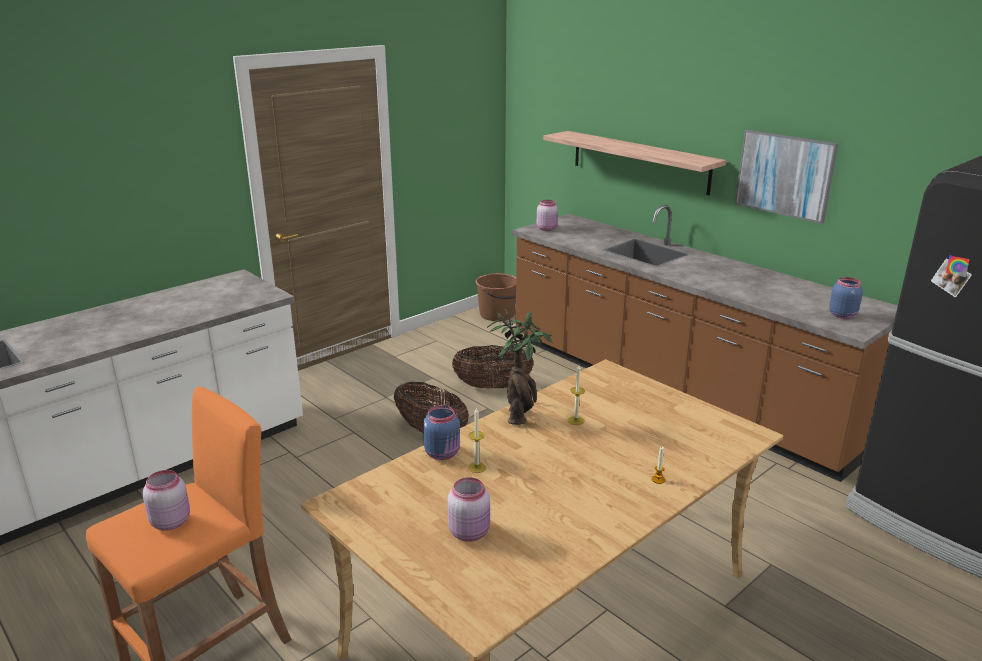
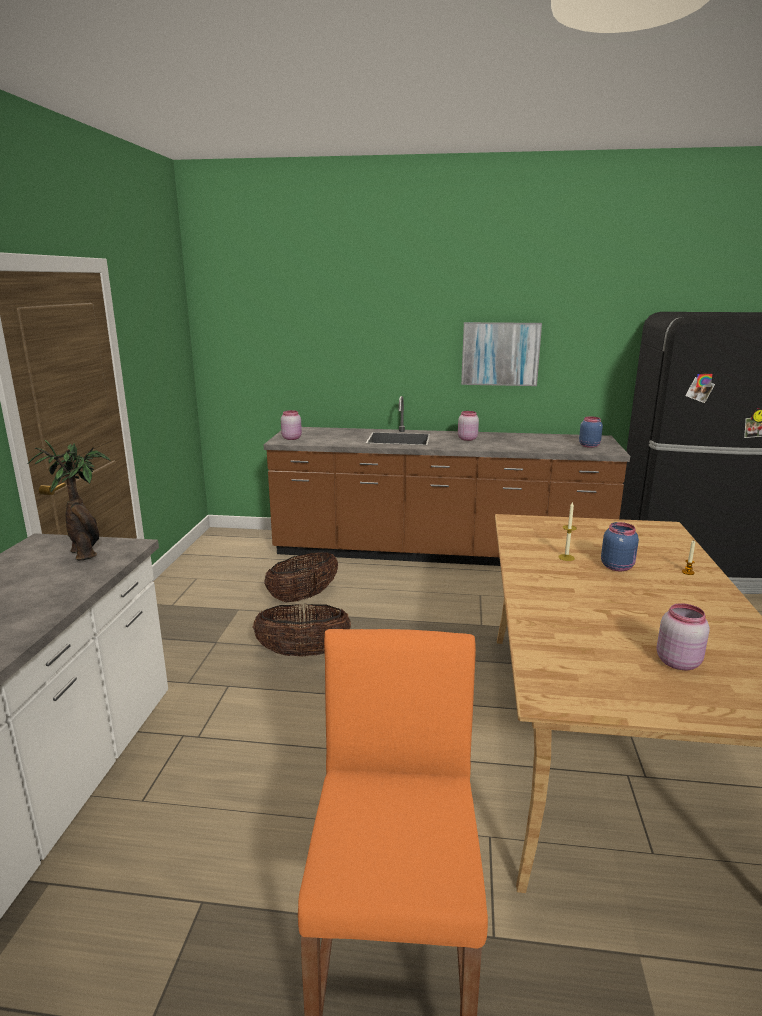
camera: 40 degrees left, 5 degrees down
(171, 521) = (403, 819): pink jar -> pink jar (467, 439)
(443, 453) = (536, 617): blue jar -> blue jar (617, 566)
(477, 467) = (580, 616): candle -> none
(497, 314) = (224, 541): brown bucket -> none
(520, 415) = (525, 568): potted plant -> potted plant (86, 552)
(639, 161) = (359, 365): shelf -> none

